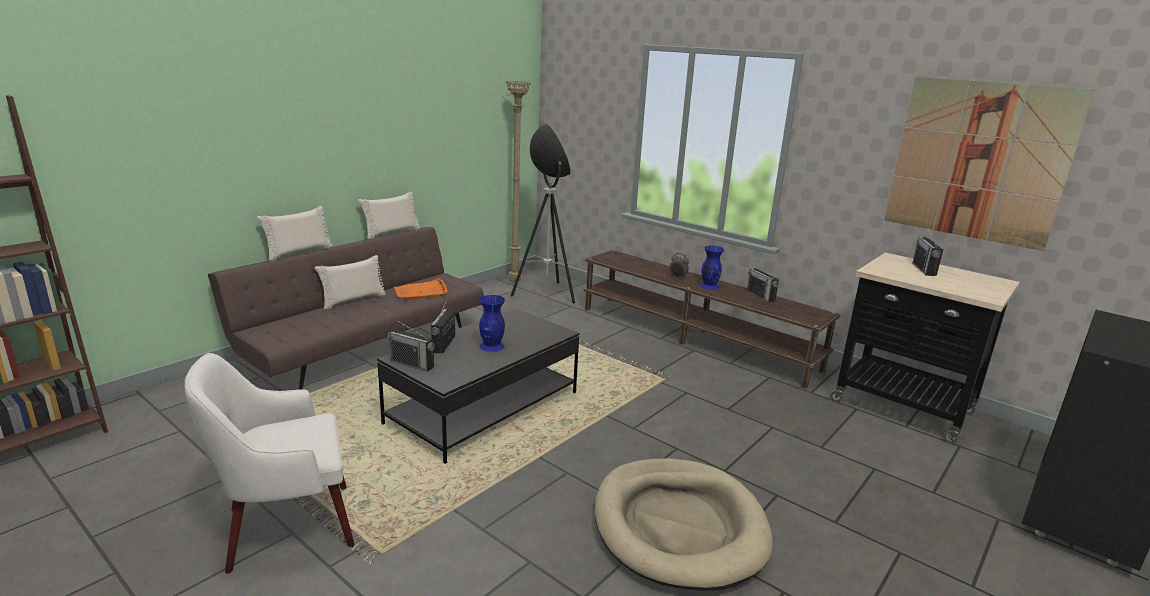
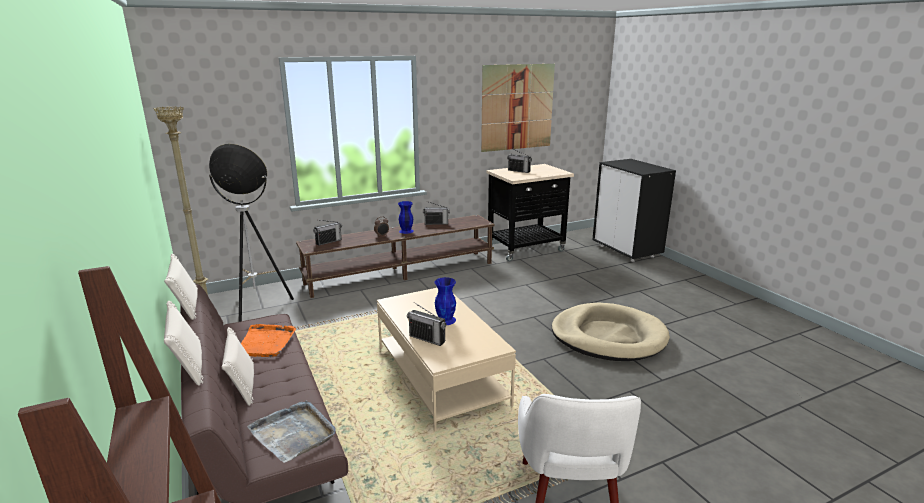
camera: 65 degrees left, 0 degrees up
(290, 332) = (294, 433): none -> grey tray
(412, 364) = (457, 357): radio -> radio (328, 242)
(484, 408) = (440, 375): black coffee table -> beige coffee table

